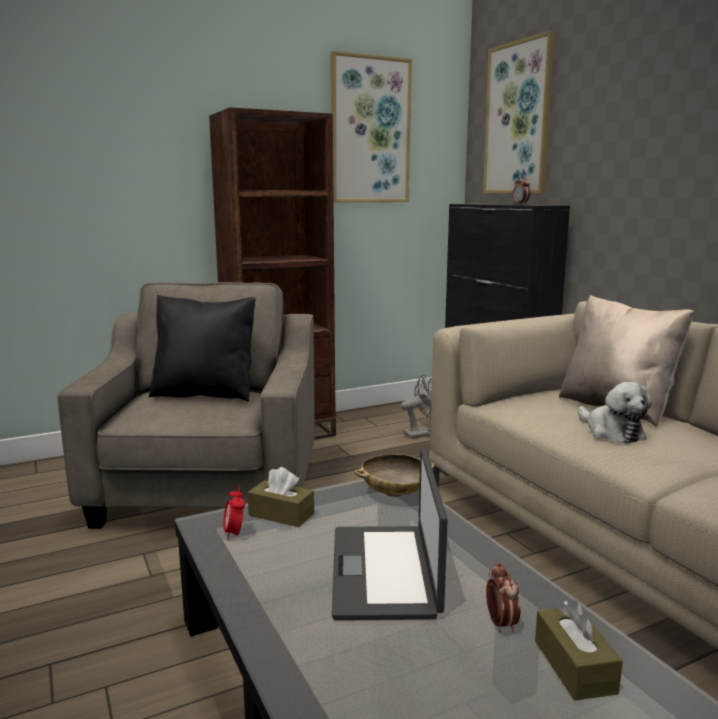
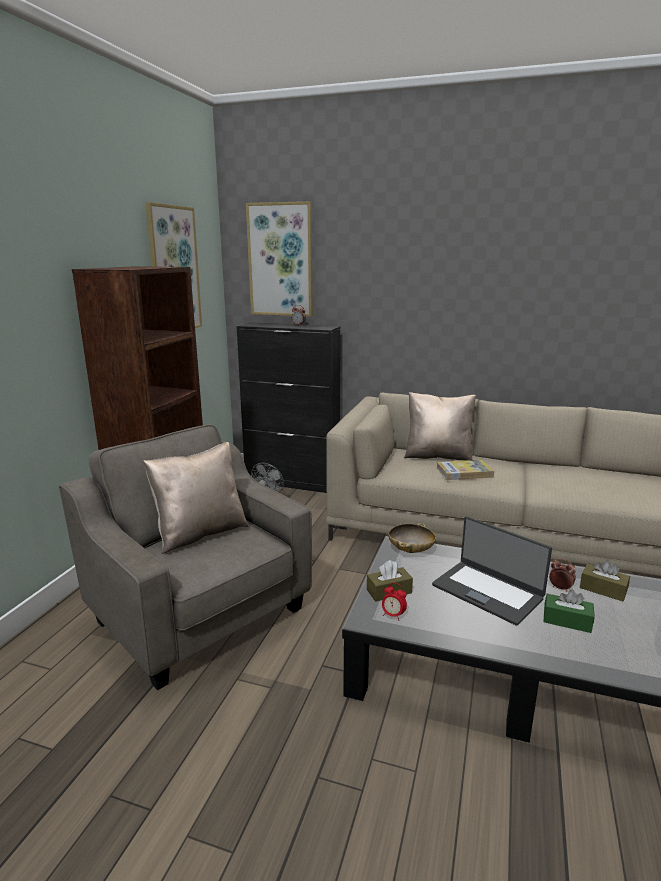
camera: 45 degrees left, 5 degrees up
(205, 394) = (200, 533): black pillow -> beige pillow
(414, 659) = (567, 620): none -> green tissue box
(611, 432) = (464, 472): plush toy -> book

